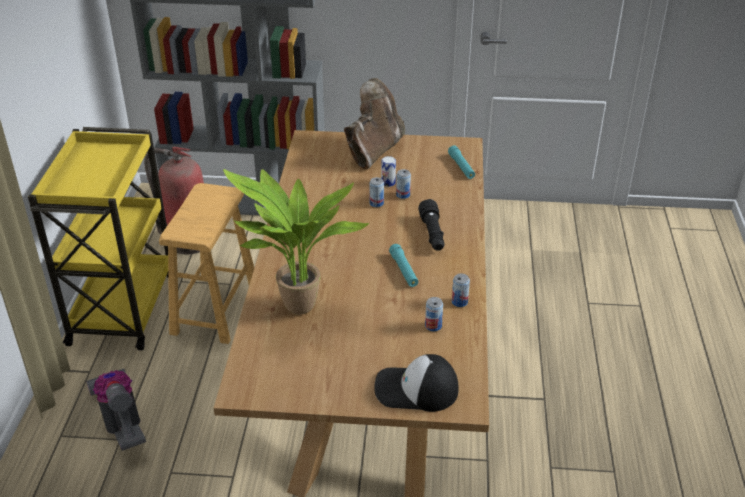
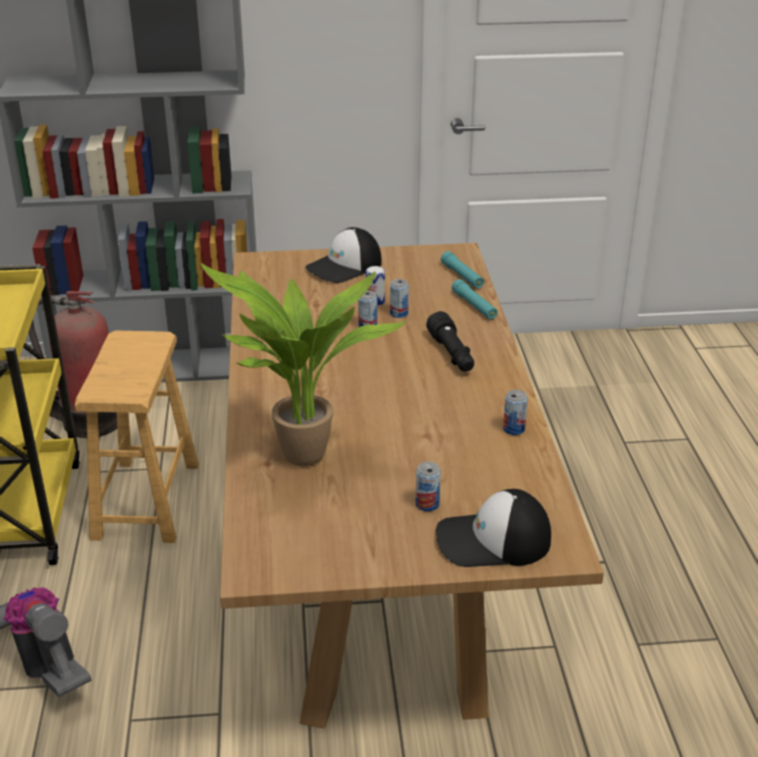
camera: 10 degrees left, 5 degrees down
(374, 150) = (344, 267): brown boot -> cap
(403, 270) = (428, 400): turquoise flashlight -> turquoise flashlight (474, 306)
(433, 326) = (489, 461): can -> can (427, 504)

